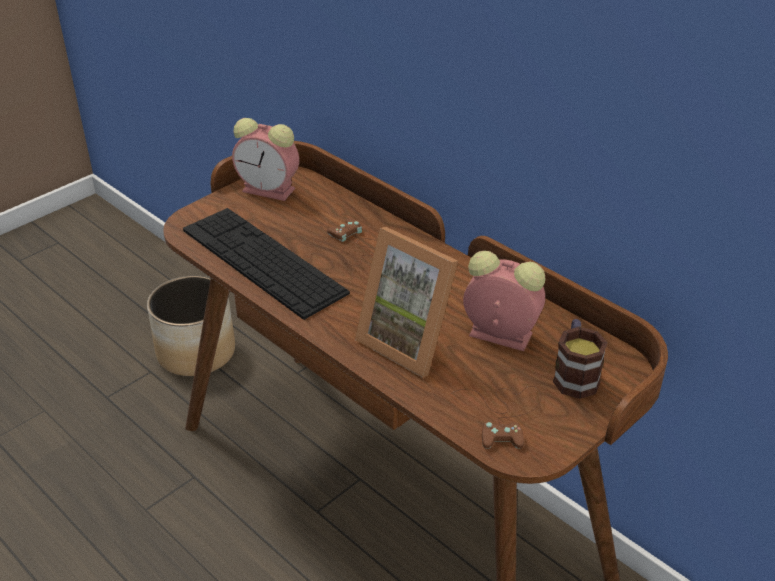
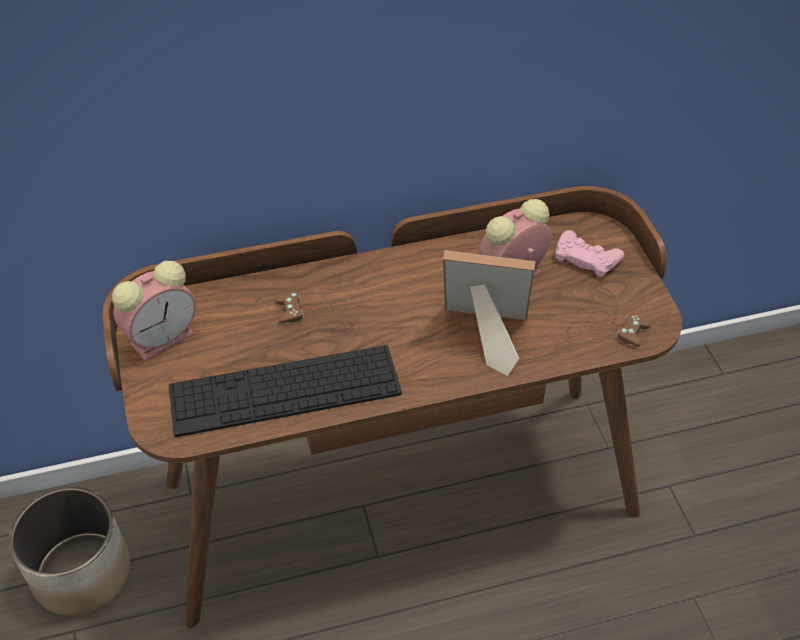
camera: 60 degrees left, 10 degrees up
(410, 341) = (483, 334): picture frame -> picture frame turned 150 degrees counterclockwise
(575, 374) = (586, 258): mug -> pink game controller

